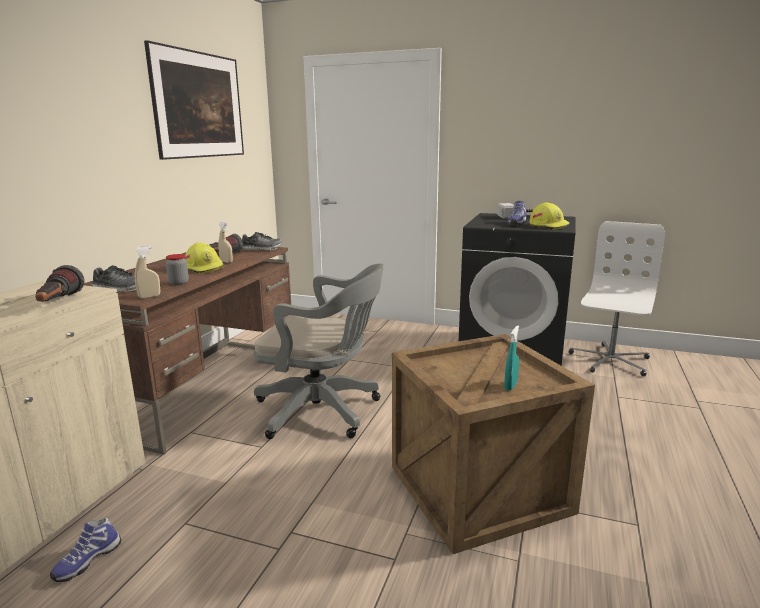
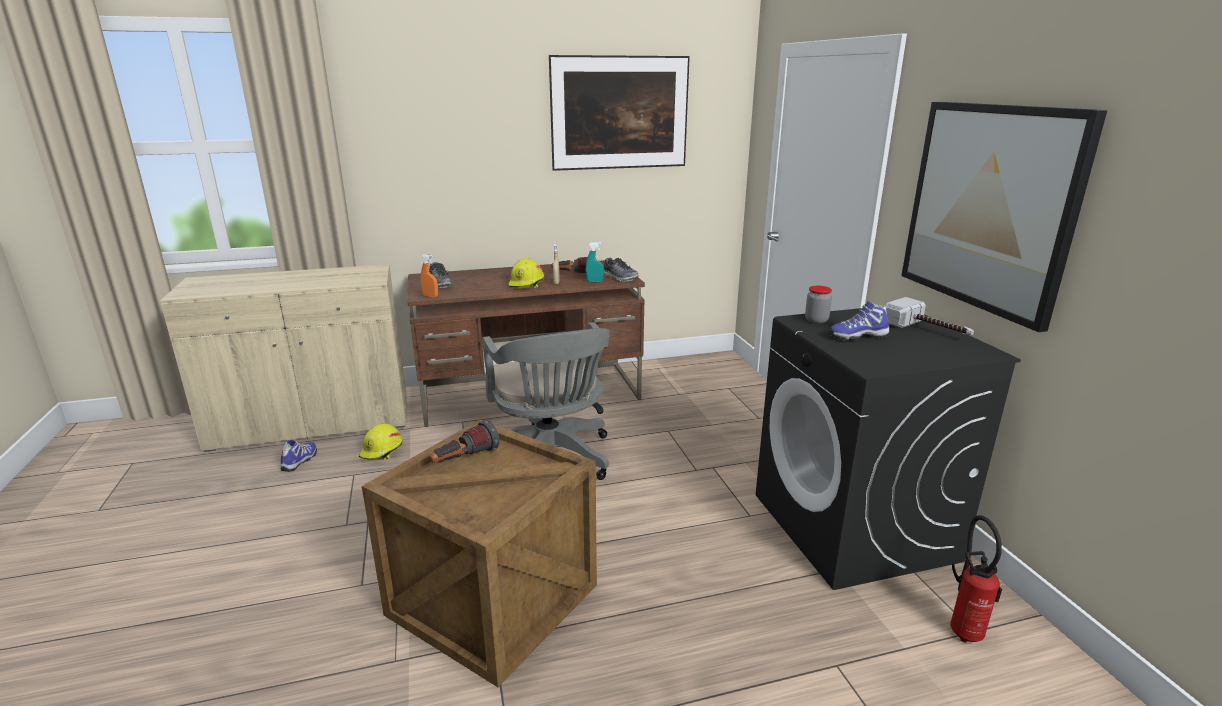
camera: 55 degrees right, 5 degrees up
(58, 303) = (341, 284): flashlight -> flashlight (464, 460)
(87, 561) = (300, 461): shoe -> shoe turned 105 degrees clockwise
(149, 297) = (430, 296): beige spray bottle -> orange spray bottle
(178, 283) = (474, 291): jar -> jar (816, 320)
(510, 386) = (459, 500): turquoise spray bottle -> turquoise spray bottle (594, 281)
(532, 142) = (989, 208): none -> picture
(548, 226) = (879, 356): yellow hard hat -> yellow hard hat (382, 450)
(609, 360) = (964, 630): white office chair -> fire extinguisher

